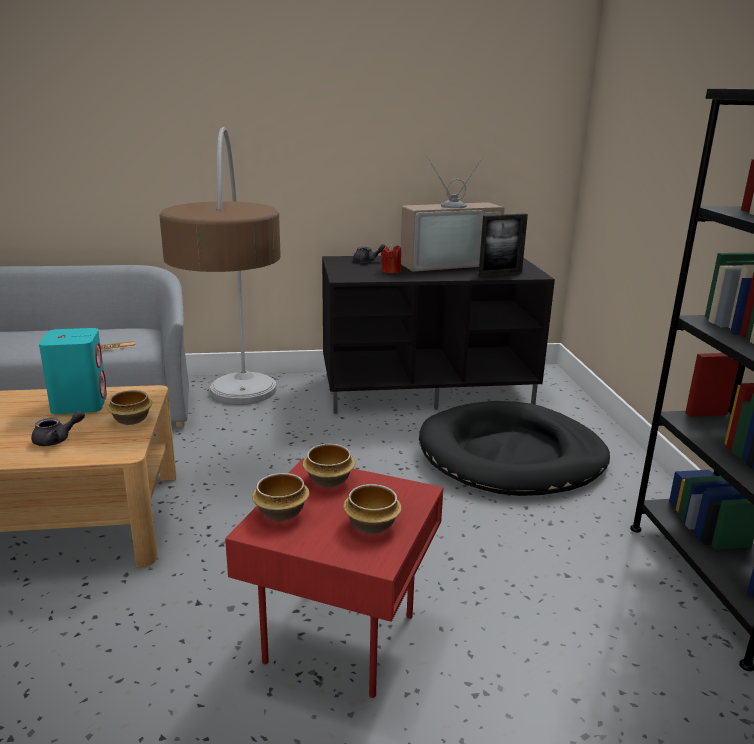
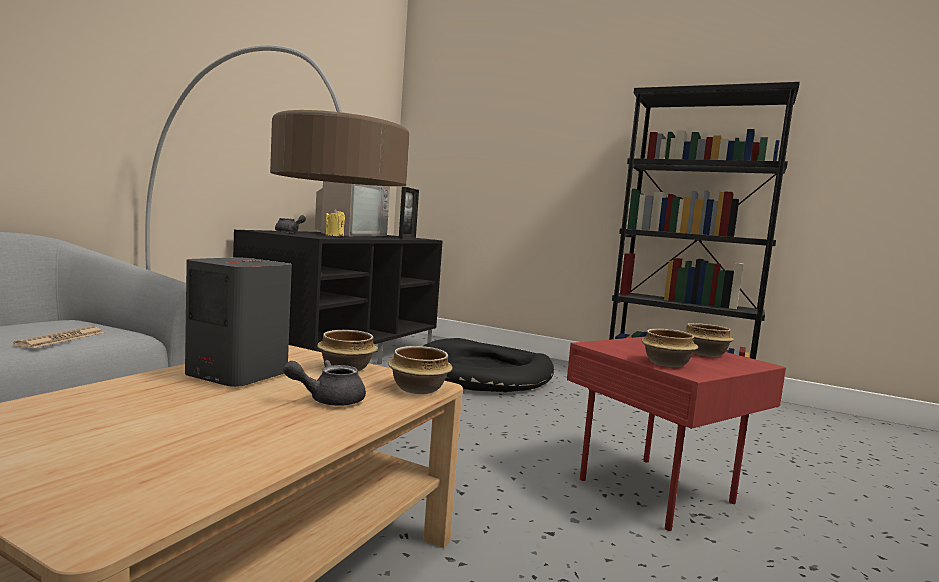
camera: 55 degrees left, 15 degrees down
(57, 440) = (328, 400): grey teapot -> grey teapot turned 120 degrees counterclockwise
(80, 404) = (236, 374): turquoise speaker -> grey speaker
(330, 480) = (622, 346): bowl -> bowl (419, 388)
(391, 271) = (334, 236): red candle -> yellow candle

